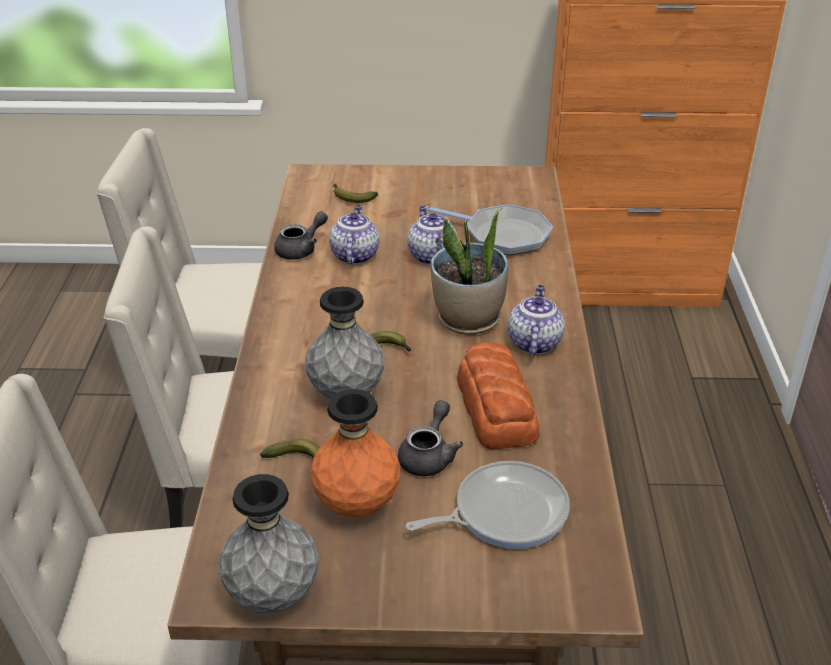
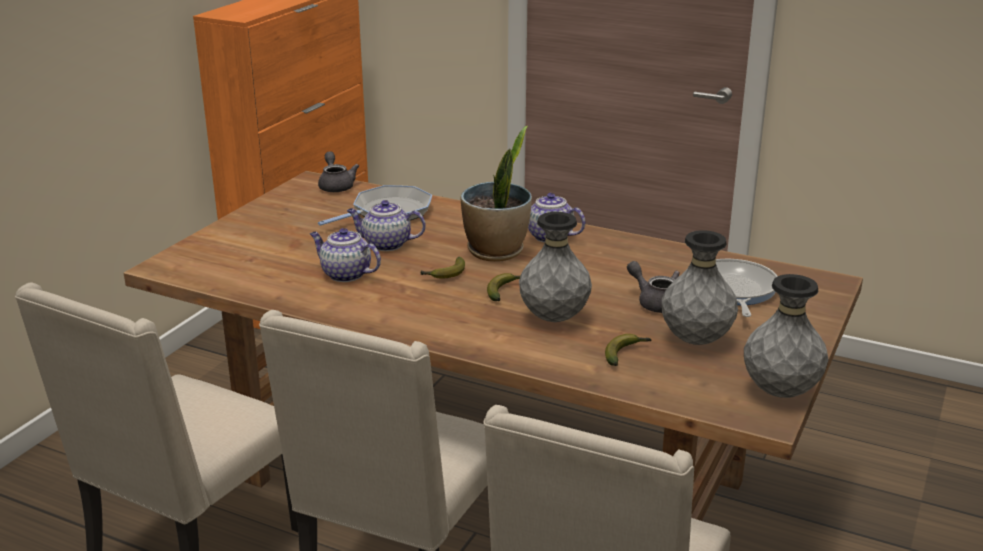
camera: 65 degrees left, 10 degrees down
(301, 249) = (305, 296): grey teapot -> grey teapot (336, 185)
(351, 197) = (239, 256): banana -> banana (444, 274)
(357, 505) = (696, 341): orange vase -> grey vase
(496, 407) = (616, 266): bread -> none

